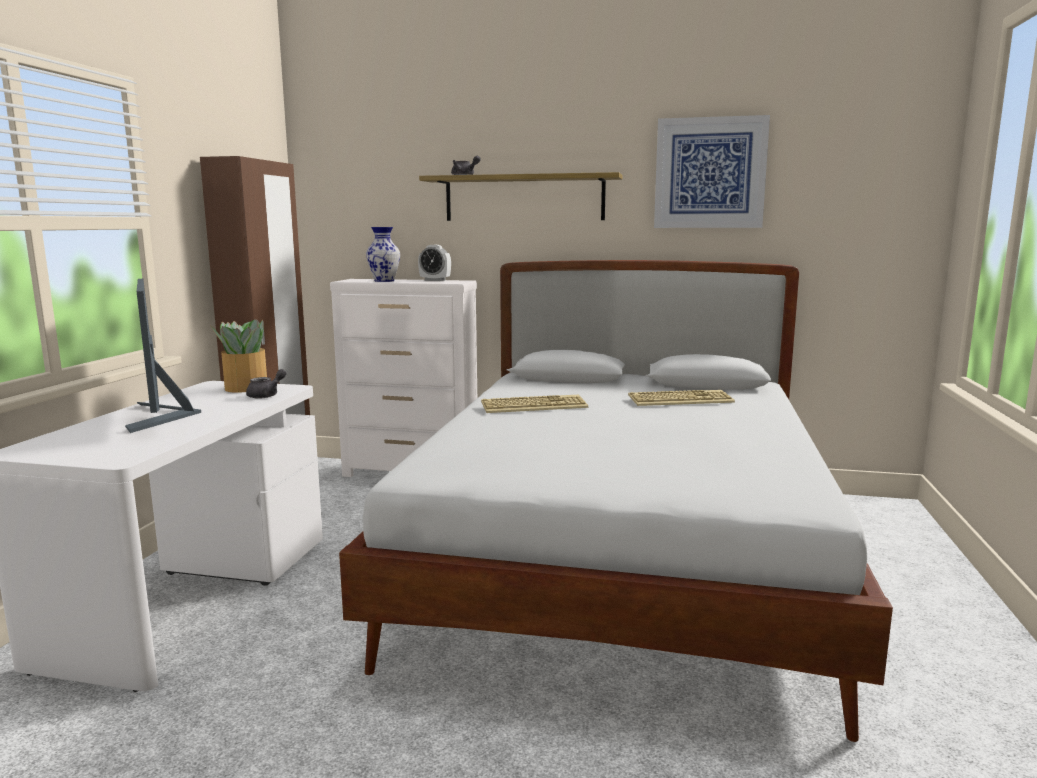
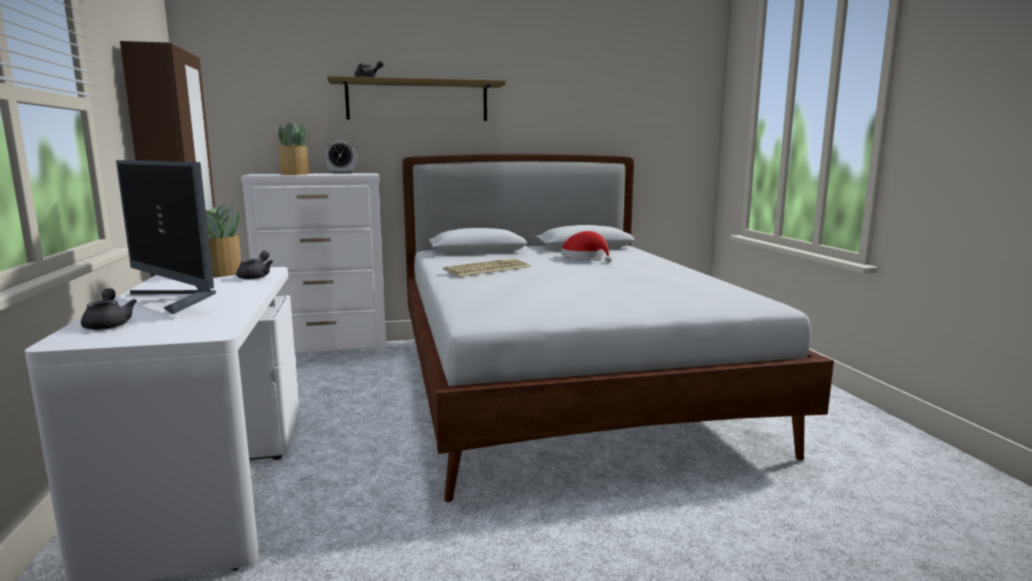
camera: 25 degrees left, 0 degrees up
(70, 437) = (108, 324): none -> grey teapot
(384, 281) = (295, 174): vase -> potted plant
(680, 399) = (585, 257): keyboard -> red hat
(710, 173) = (566, 85): picture -> none

